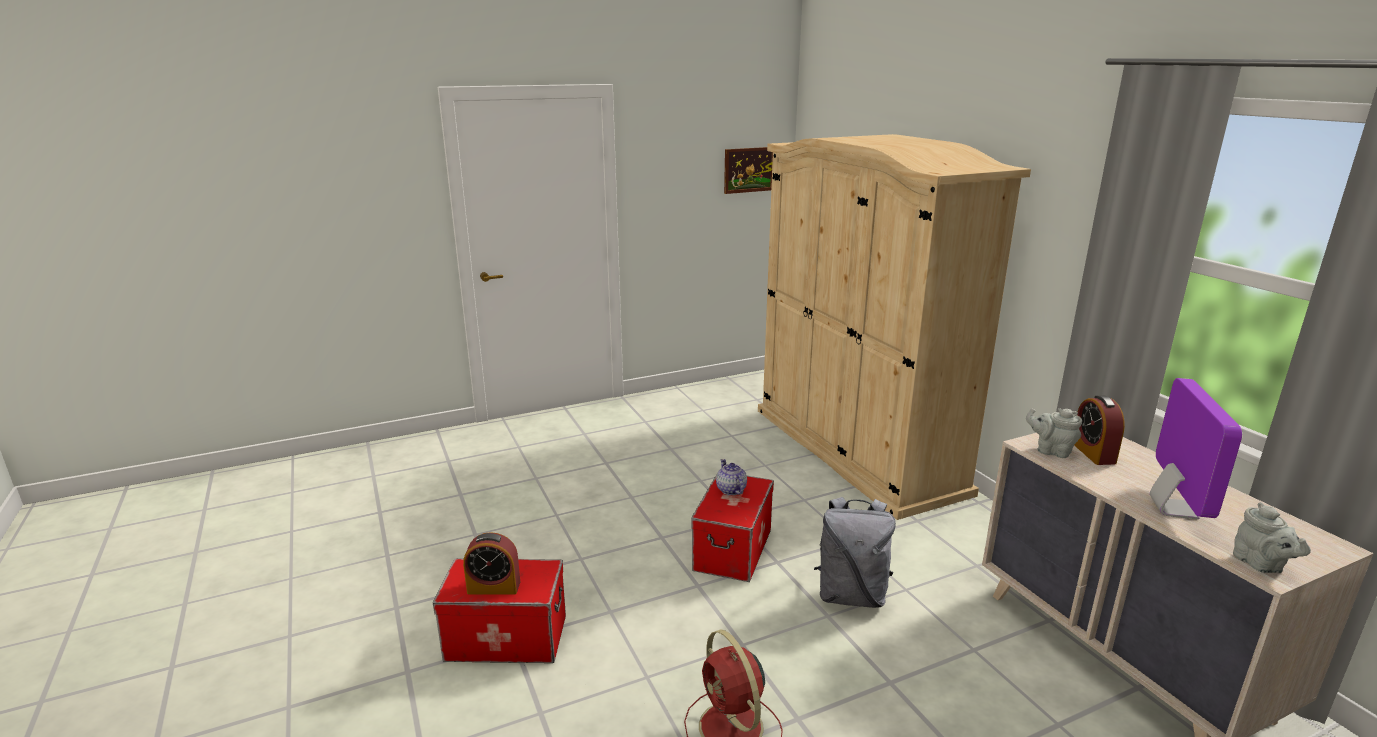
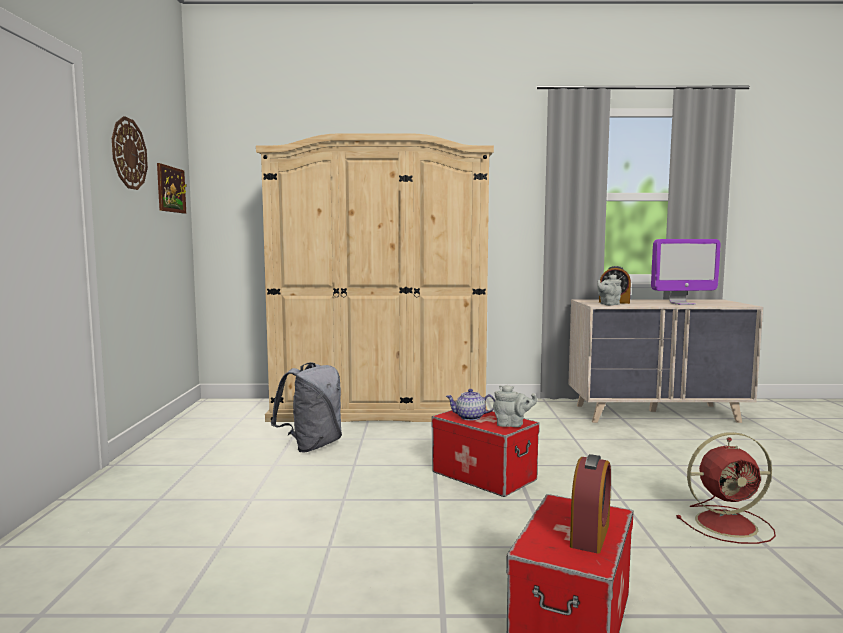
camera: 65 degrees left, 15 degrees down
(676, 151) = (129, 153): none -> wall clock
(851, 595) = (573, 453): grey backpack -> grey backpack (312, 446)
(1173, 509) = (682, 304): monitor -> monitor turned 135 degrees clockwise
(1260, 565) = (737, 305): grey teapot -> grey teapot (512, 425)

